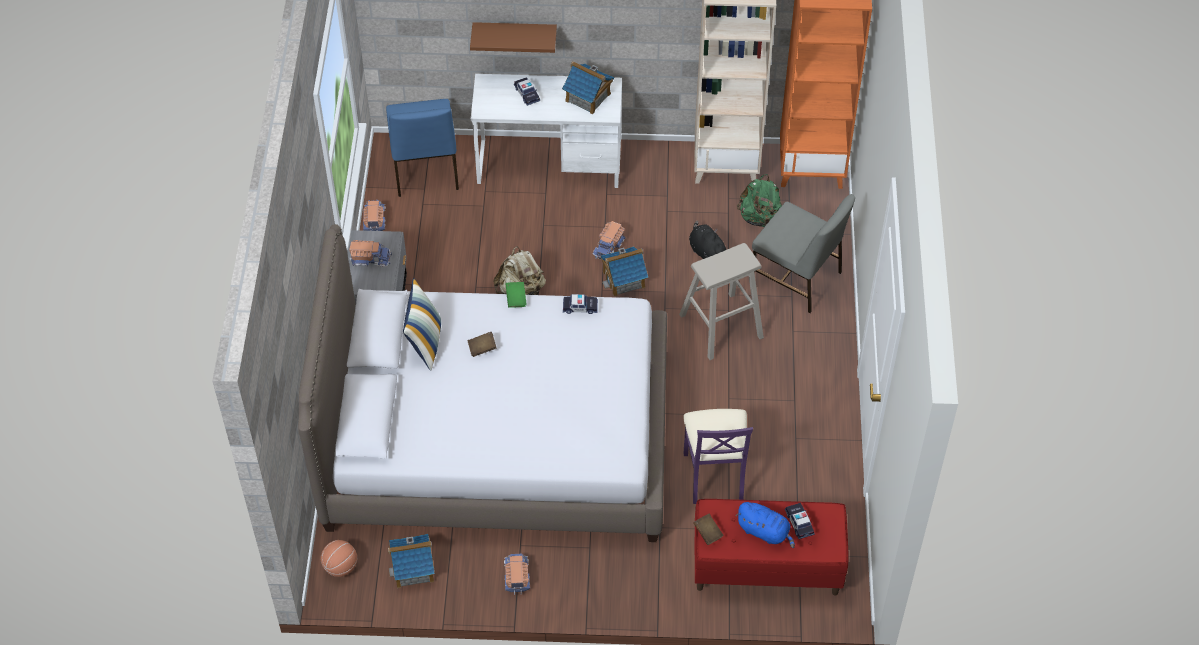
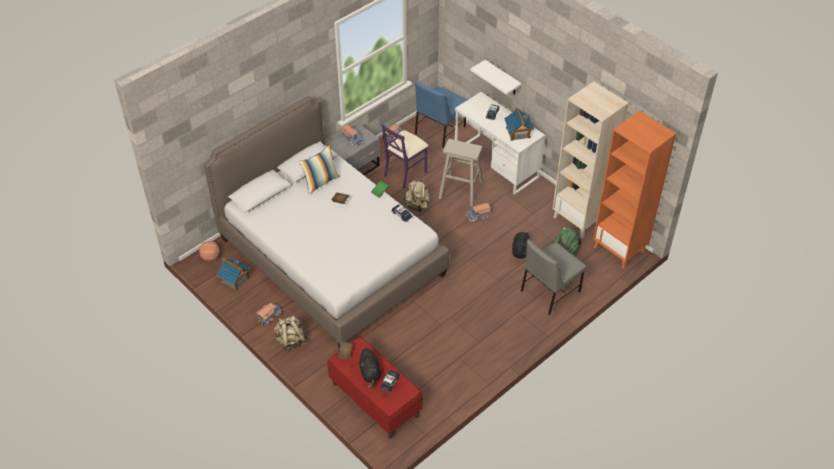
camera: 45 degrees right, 5 degrees down
(515, 34) = (502, 78): brown shelf -> white shelf
(581, 583) = (290, 340): none -> beige backpack
(624, 279) = (467, 234): toy house -> none
(714, 475) = (402, 344): purple chair -> purple chair (405, 173)
(721, 326) = (486, 285): beige stool -> beige stool (460, 190)
(765, 532) = (370, 373): blue plush toy -> black plush toy
(797, 278) = (549, 291): grey chair -> grey chair turned 60 degrees clockwise

